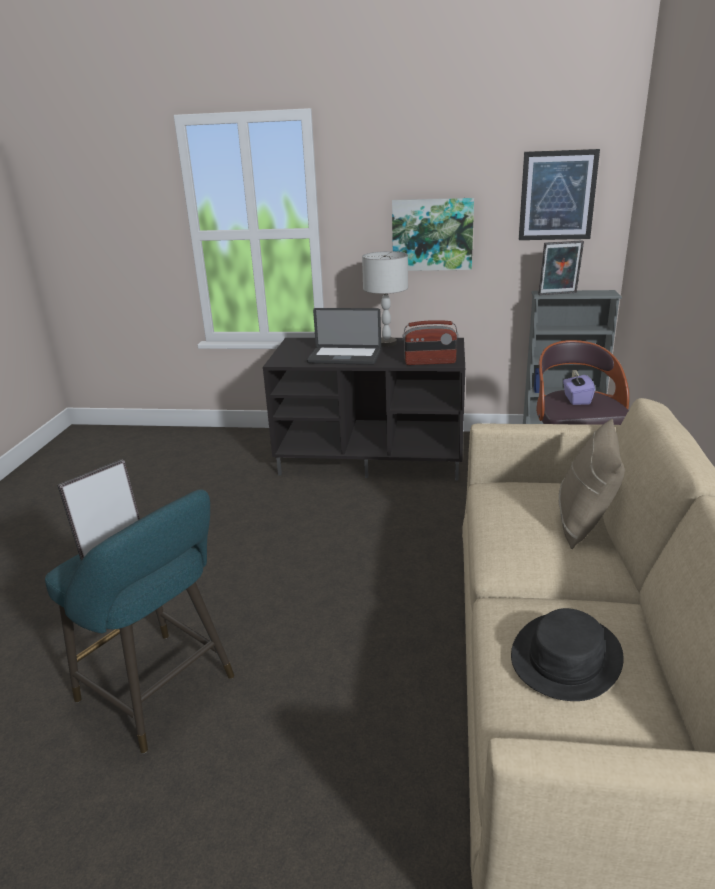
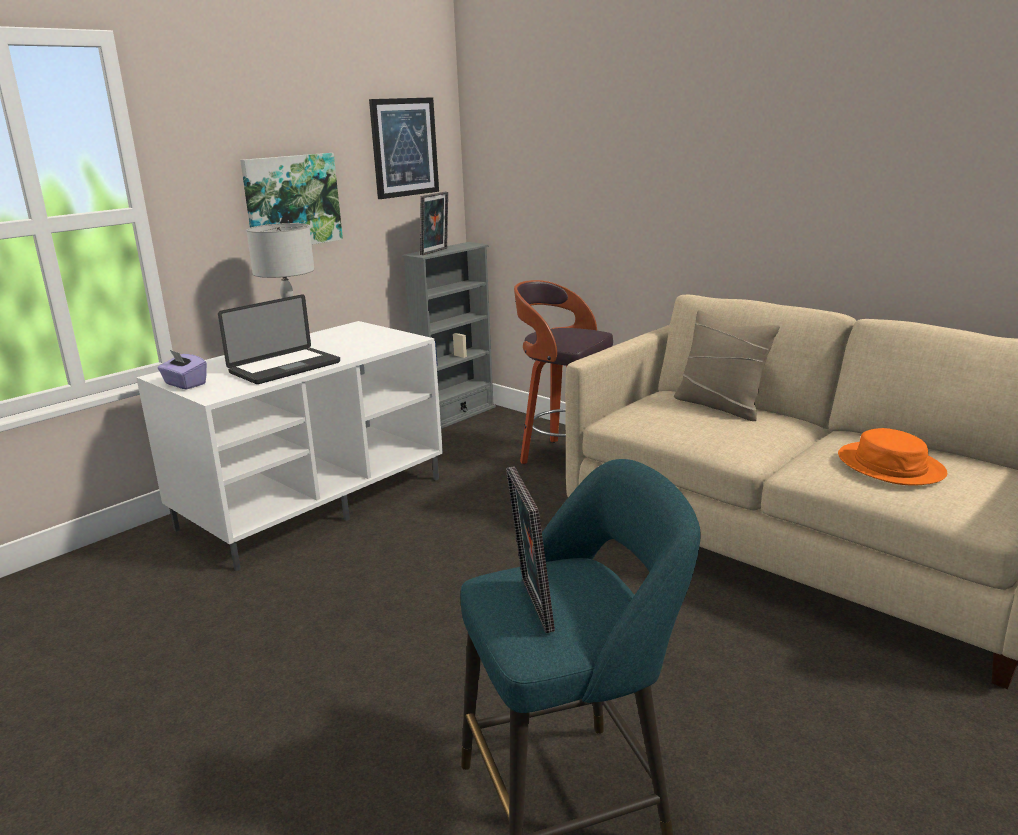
camera: 55 degrees left, 5 degrees down
(373, 457) = (313, 502): black tv stand -> white tv stand
(430, 362) = (390, 344): radio -> none
(566, 657) = (890, 465): black hat -> orange hat
(576, 399) = (562, 334): purple tissue box -> purple tissue box (185, 384)

